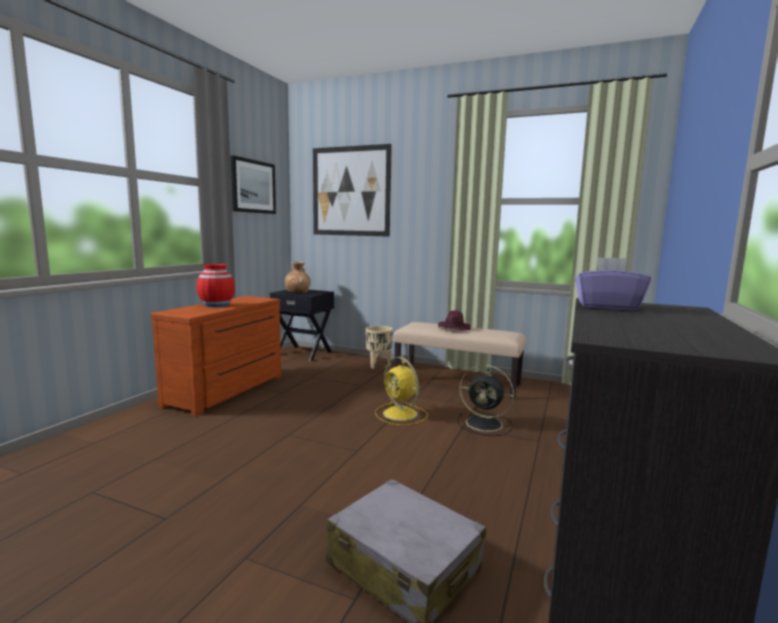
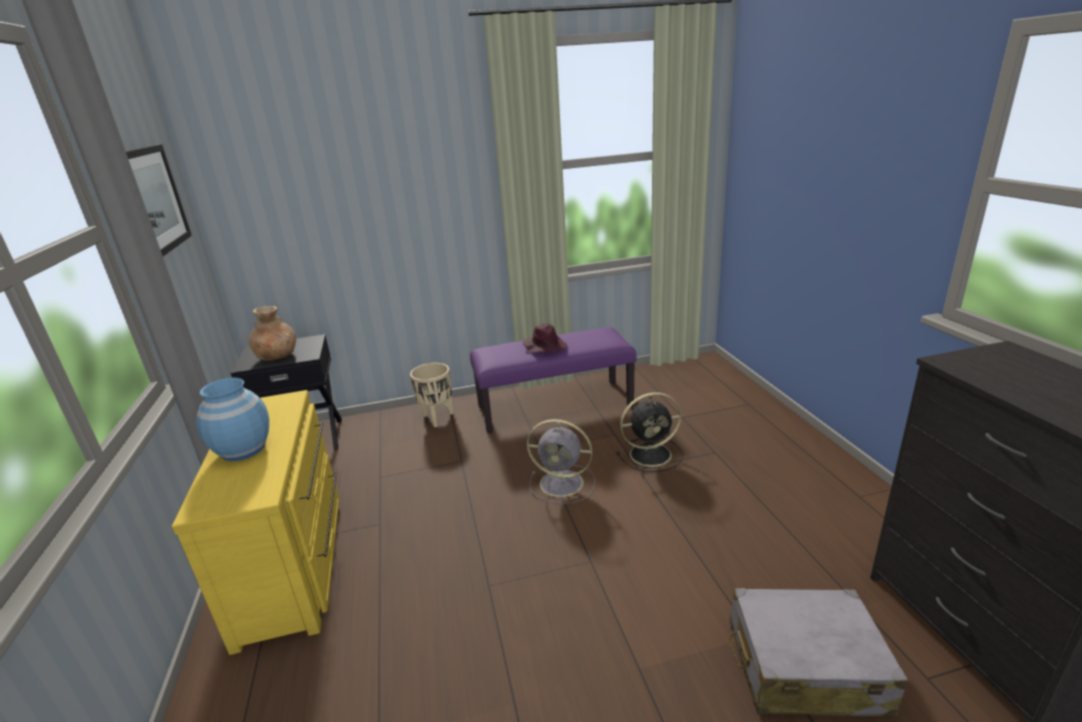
camera: 35 degrees left, 15 degrees up
(216, 305) = (243, 449): red vase -> blue vase
(228, 390) = (296, 561): brown dresser -> yellow dresser
(350, 191) = (317, 172): picture -> none
(401, 414) = (563, 483): yellow fan -> grey fan
(457, 382) = (555, 406): beige bench -> purple bench
(607, 306) = (981, 372): purple tissue box -> none

